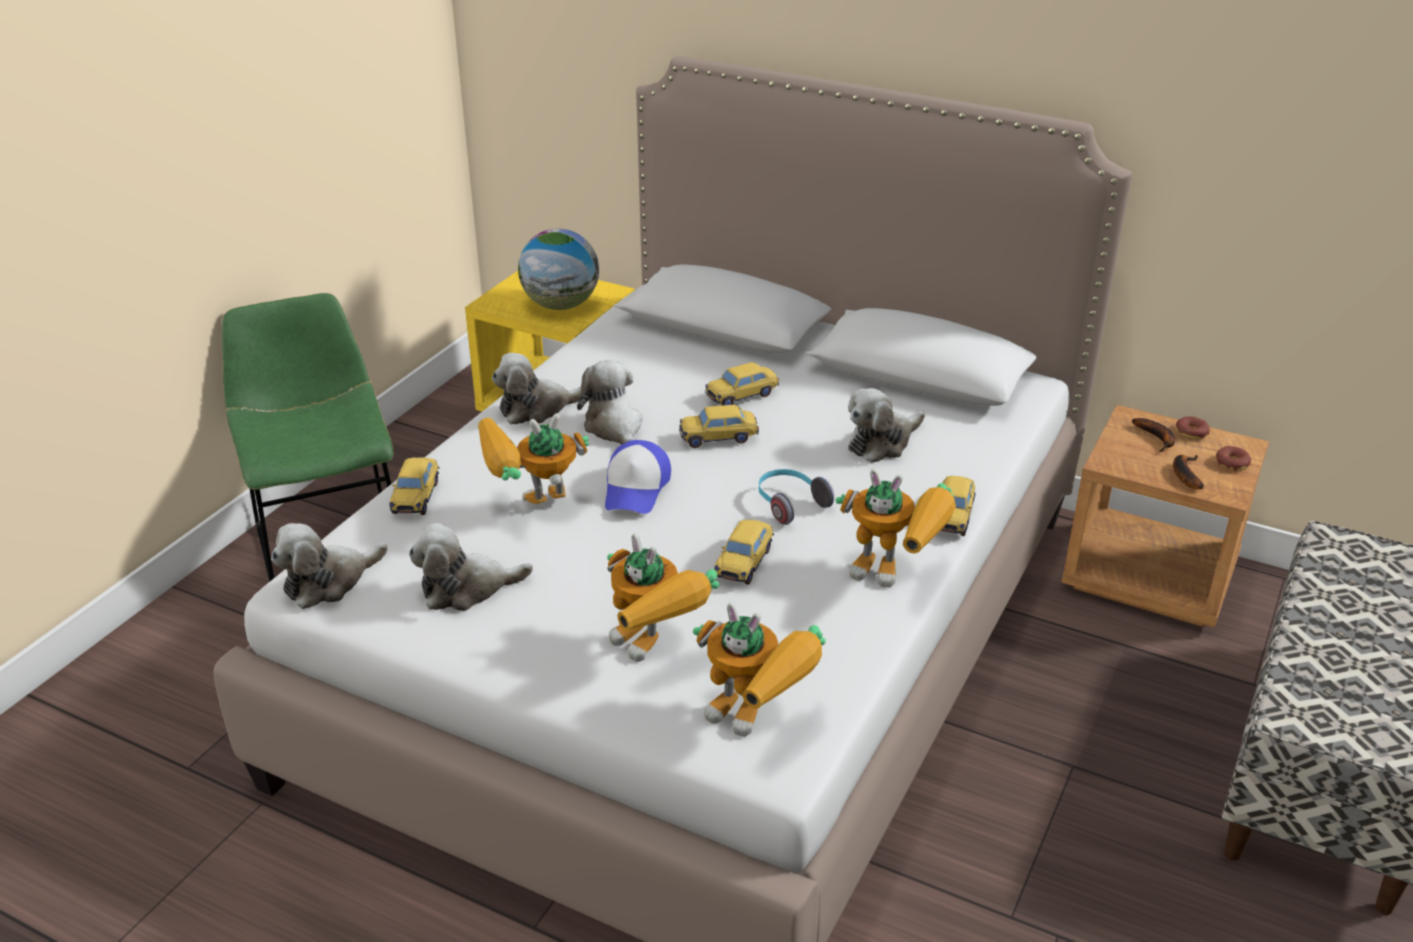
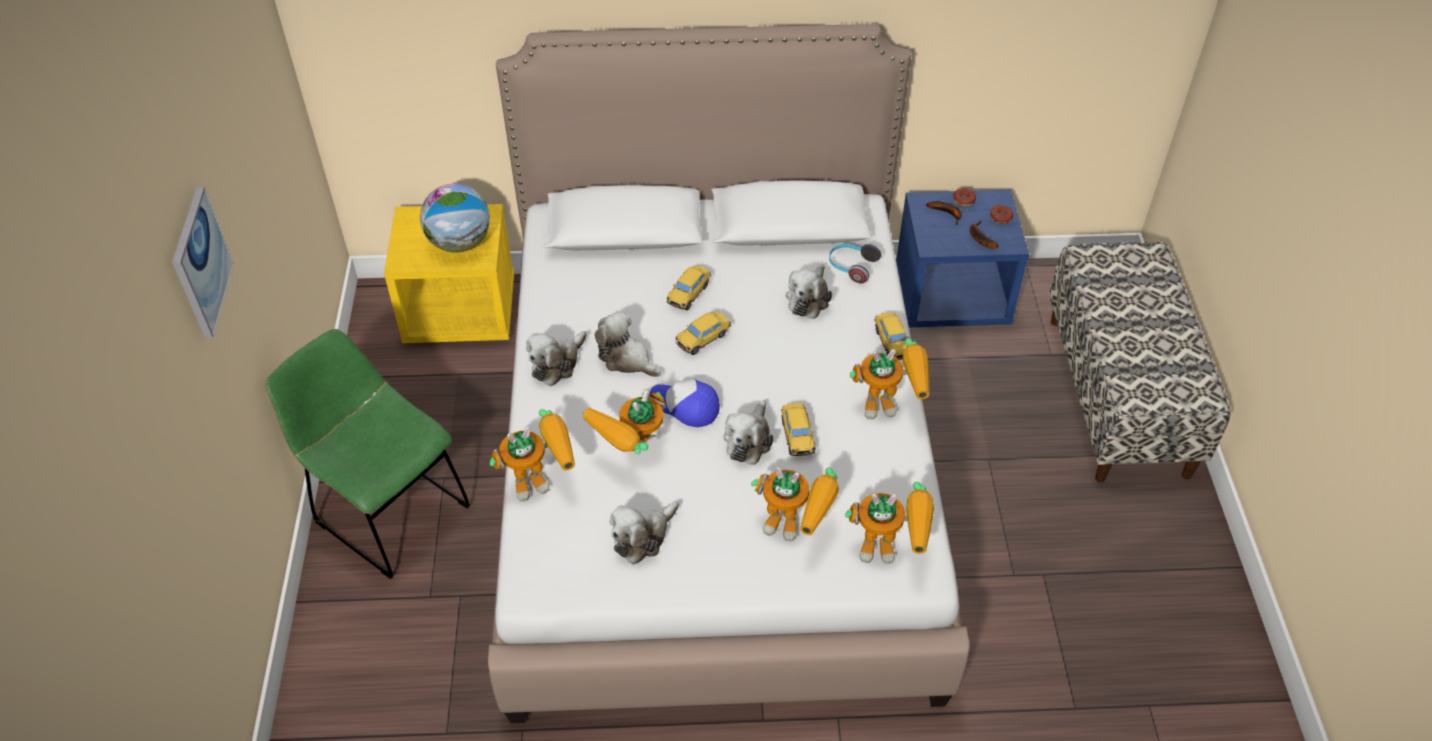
camera: 30 degrees left, 15 degrees up
(147, 102) = (200, 263): none -> picture
(329, 582) = (546, 575): plush toy -> plush toy (749, 440)
(416, 497) = (542, 478): toy car -> toy robot
(636, 488) = (685, 406): cap -> cap turned 135 degrees clockwise
(789, 504) = (790, 376): headphones -> headphones (851, 267)
(1150, 576) = (952, 297): brown nightstand -> blue nightstand

